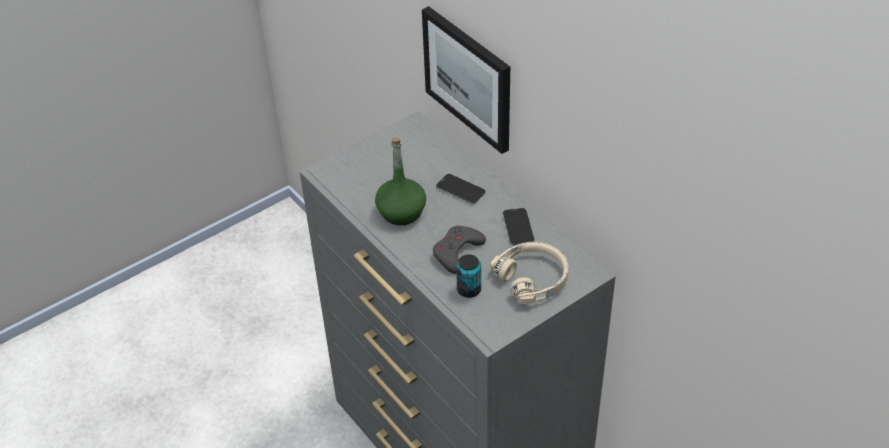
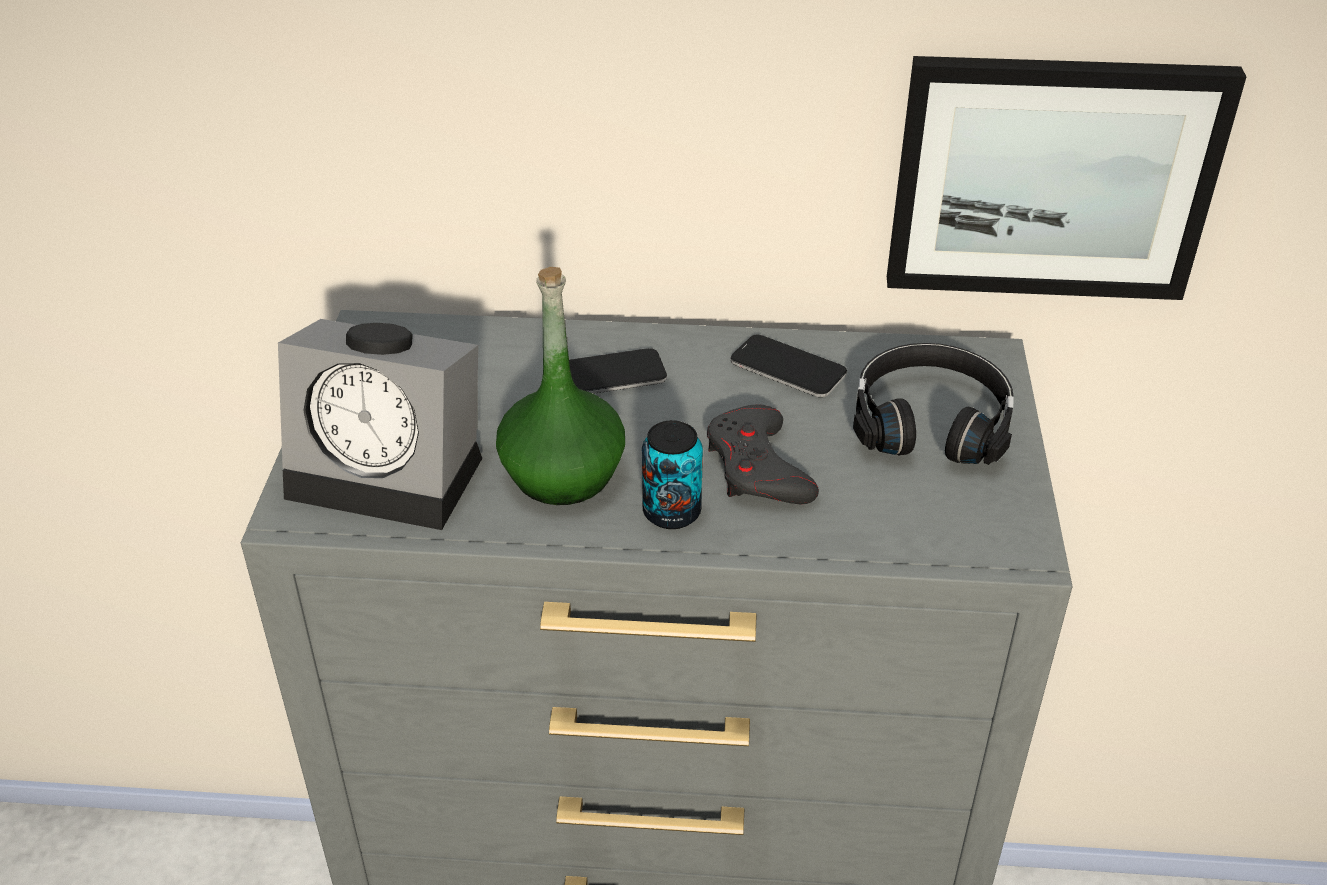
camera: 50 degrees left, 5 degrees down
(360, 178) = (394, 473): none -> alarm clock
(468, 78) = (495, 135): picture -> picture (1052, 178)
(469, 290) = (873, 508): can -> can (671, 512)
(533, 278) = (930, 421): beige headphones -> black headphones

